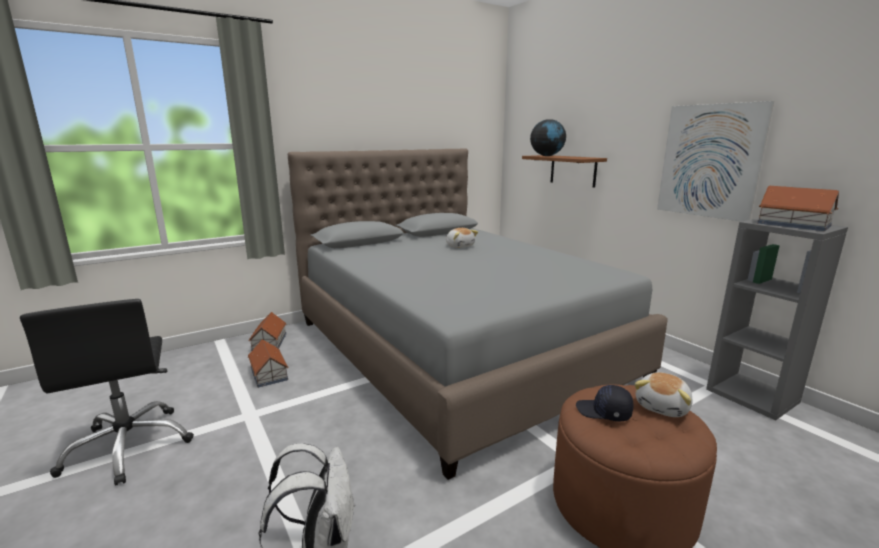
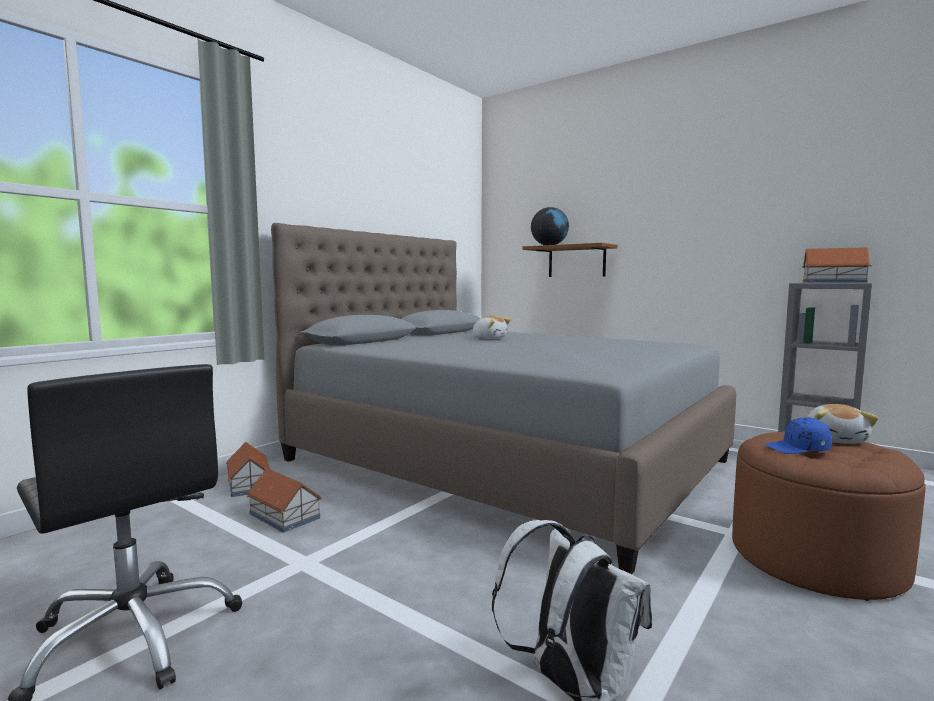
camera: 20 degrees left, 10 degrees down
(603, 412) = (798, 449): black cap -> blue cap
(709, 161) = (731, 238): picture -> none

